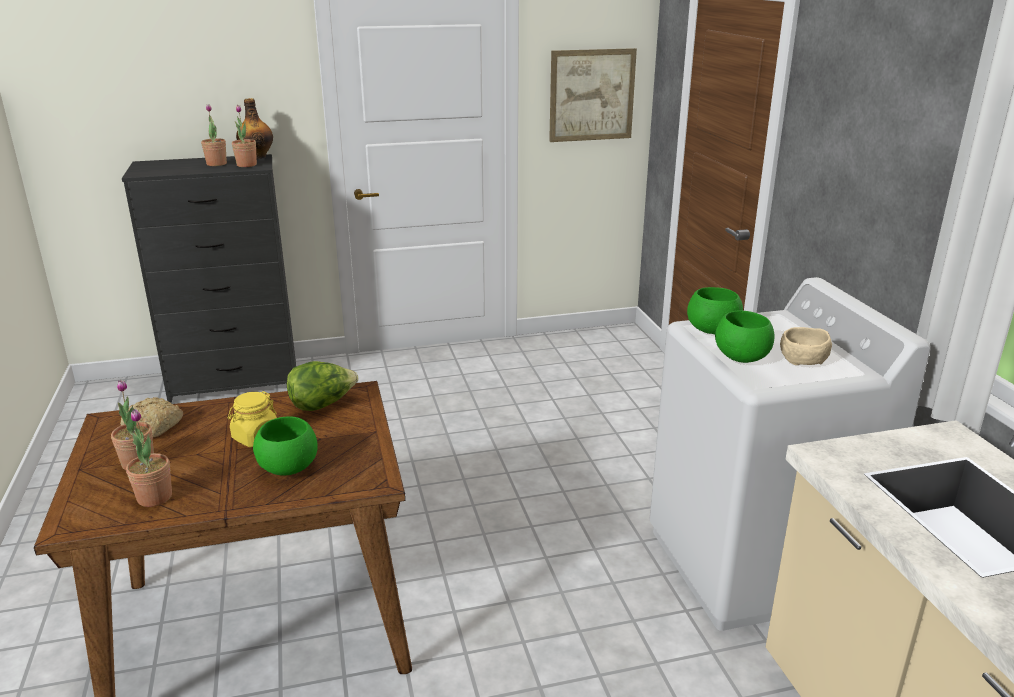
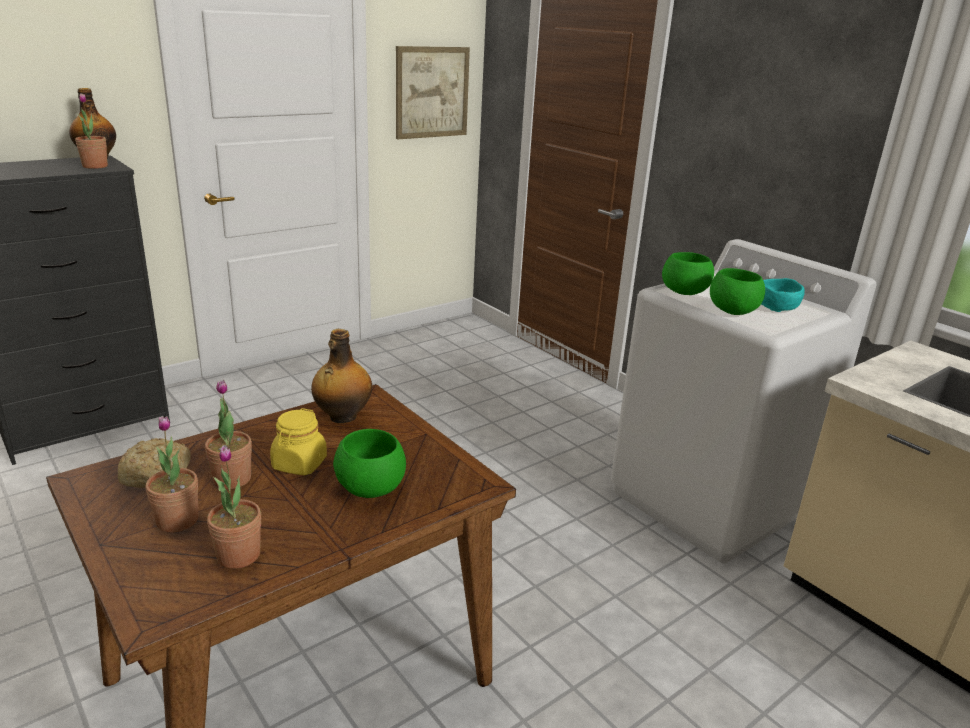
camera: 25 degrees left, 0 degrees up
(216, 164) = (53, 166): potted plant -> potted plant (232, 479)
(322, 405) = (342, 417): lettuce -> bottle
(802, 360) = (776, 307): beige bowl -> turquoise bowl

